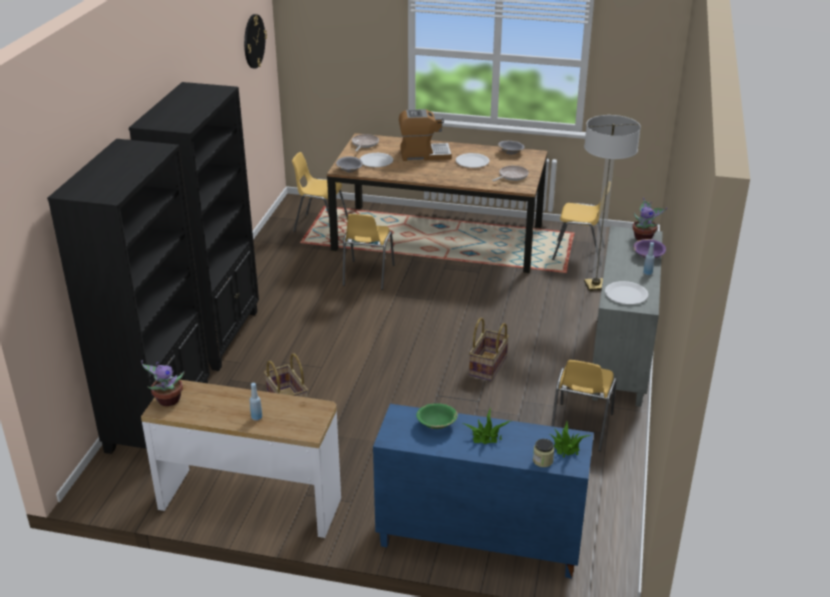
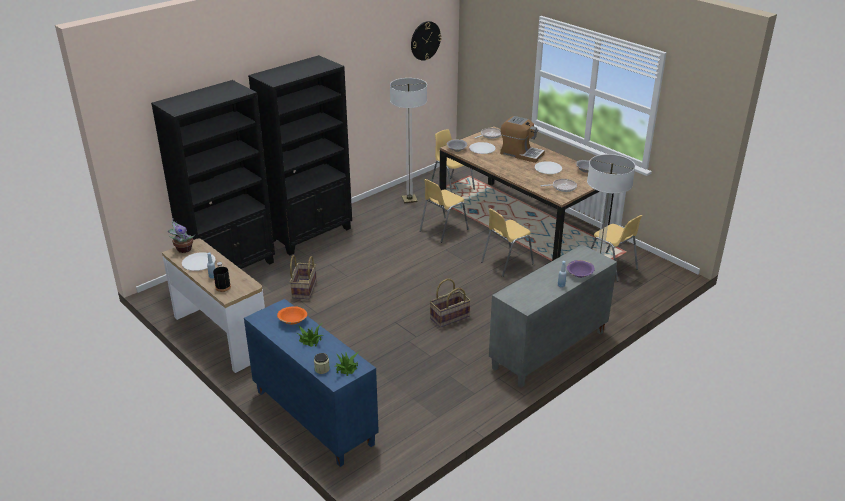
camera: 35 degrees right, 0 degrees up
(287, 254) = (409, 199): none -> floor lamp
(288, 424) = (223, 287): none -> black bottle
(436, 424) = (293, 321): green bowl -> orange bowl
(580, 427) = (461, 382): yellow chair -> yellow chair (506, 263)
(626, 294) = (524, 293): white plate -> white plate (199, 262)
(644, 237) = (595, 261): potted plant -> none

